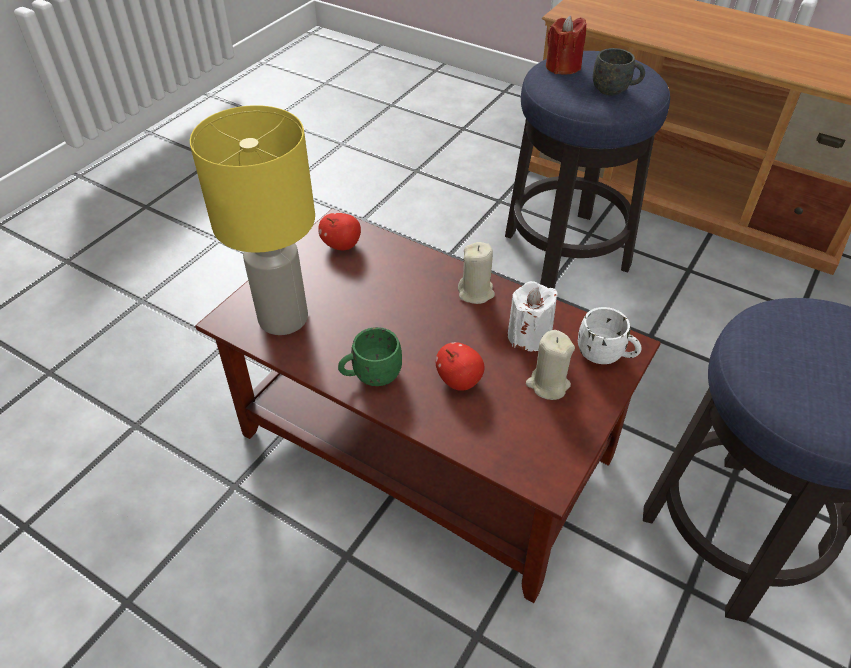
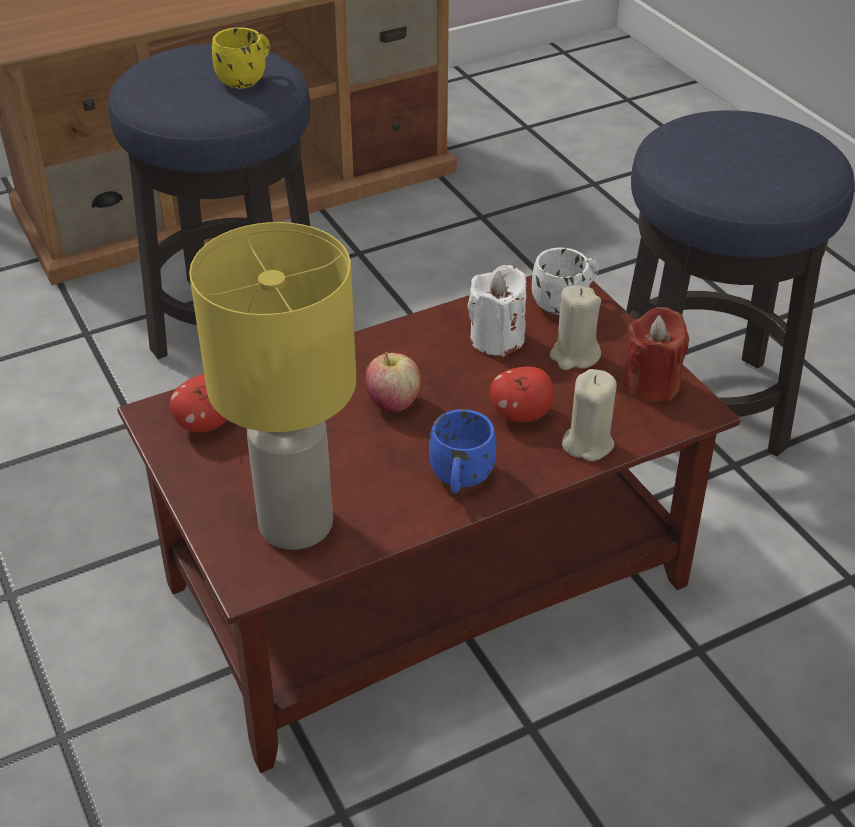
camera: 60 degrees left, 5 degrees down
(371, 376) = (460, 480): green mug -> blue mug
(421, 313) = (393, 402): none -> apple
(476, 292) = (397, 348): beige candle -> beige candle (587, 443)
(562, 67) = (157, 89): red candle -> red candle (651, 384)
(615, 90) = (246, 79): grey mug -> yellow mug

